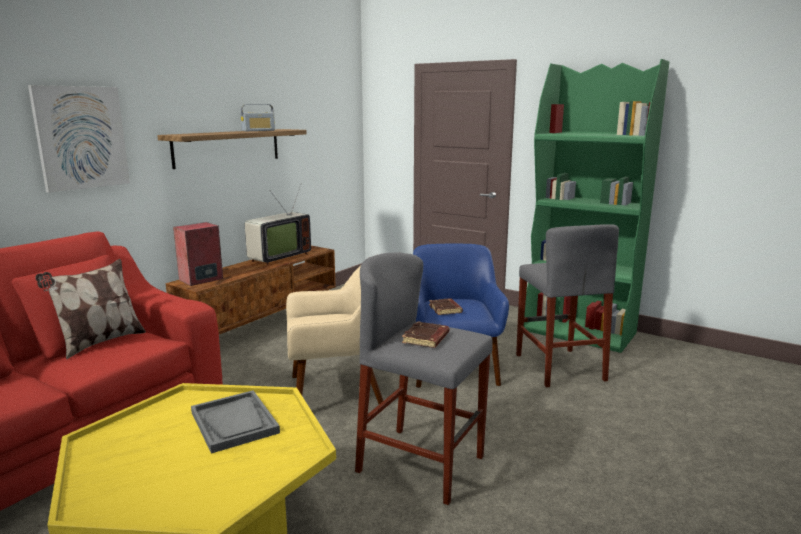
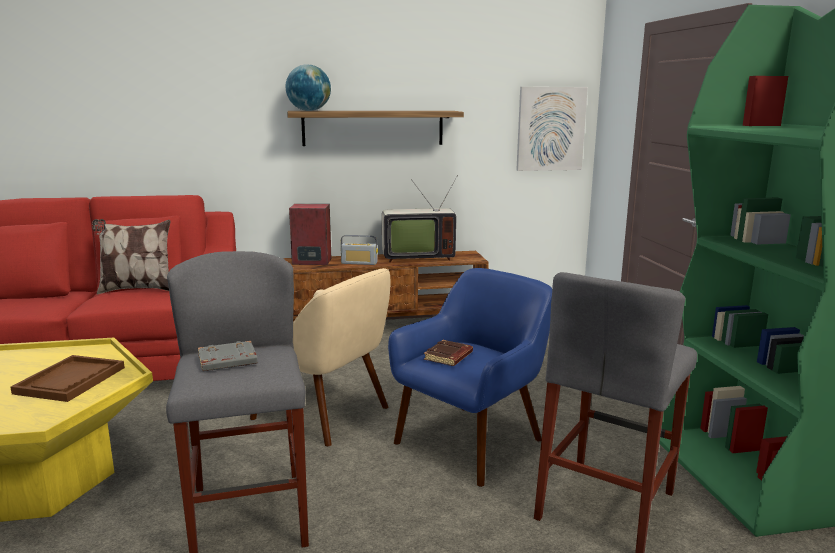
camera: 45 degrees right, 0 degrees up
(81, 137) = (210, 110): picture -> picture (550, 129)
(187, 134) = (309, 111): none -> globe
(234, 423) = (70, 380): grey tray -> brown tray
(258, 130) = (404, 110): radio -> radio (359, 263)
(426, 339) = (227, 361): brown book -> grey book

